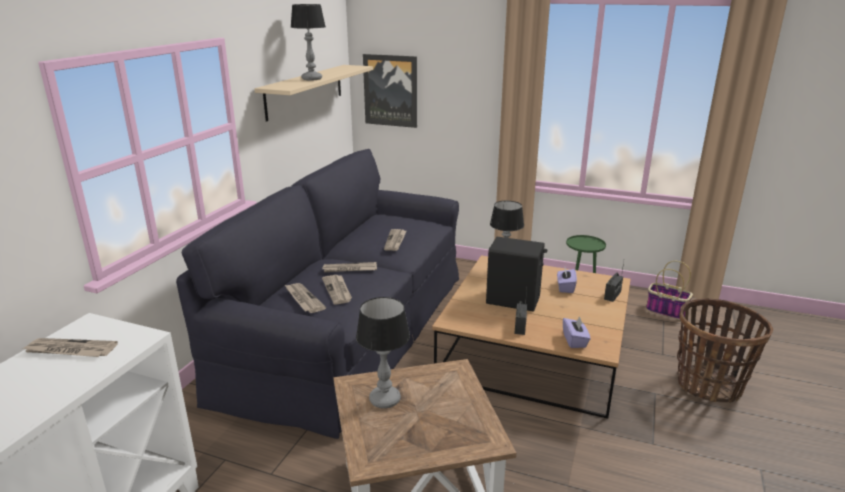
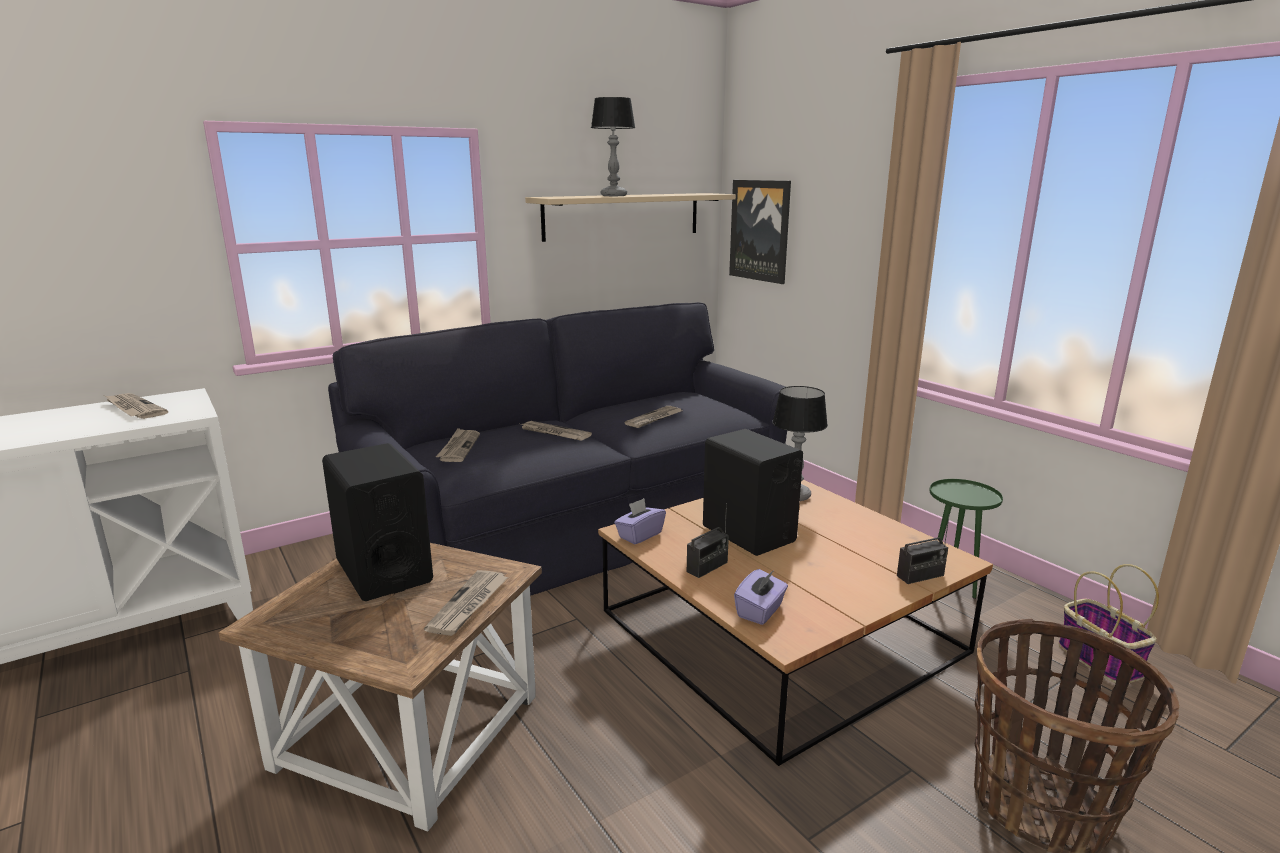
camera: 35 degrees right, 5 degrees down
(337, 290) = (504, 449): newspaper -> newspaper (468, 605)
(384, 399) = (383, 571): table lamp -> black speaker
(565, 287) = (854, 542): purple tissue box -> purple tissue box (639, 535)

